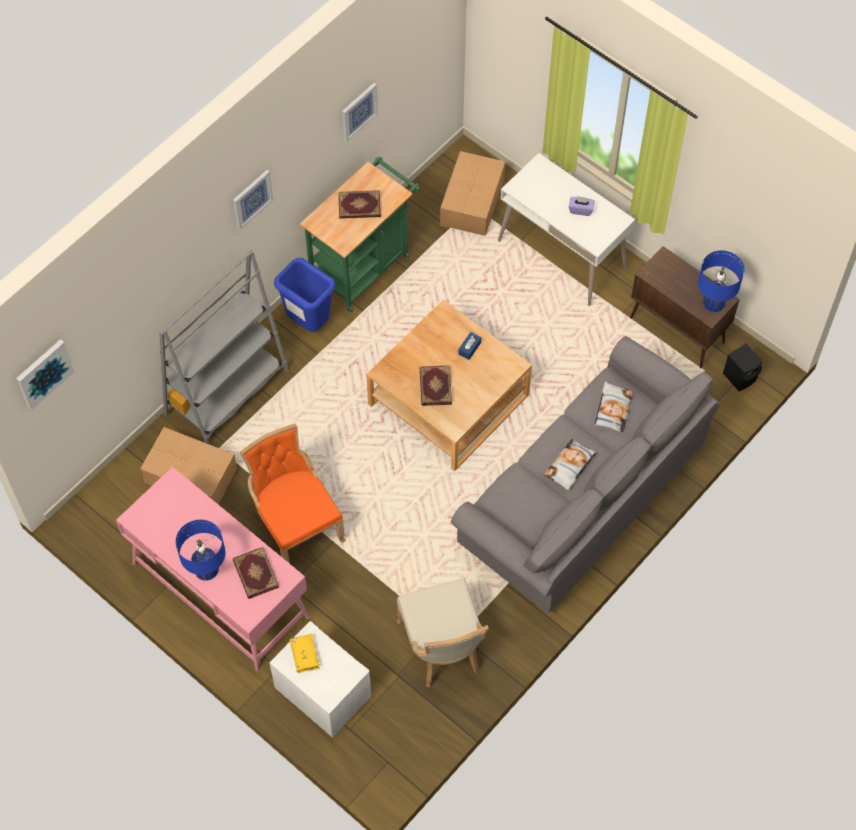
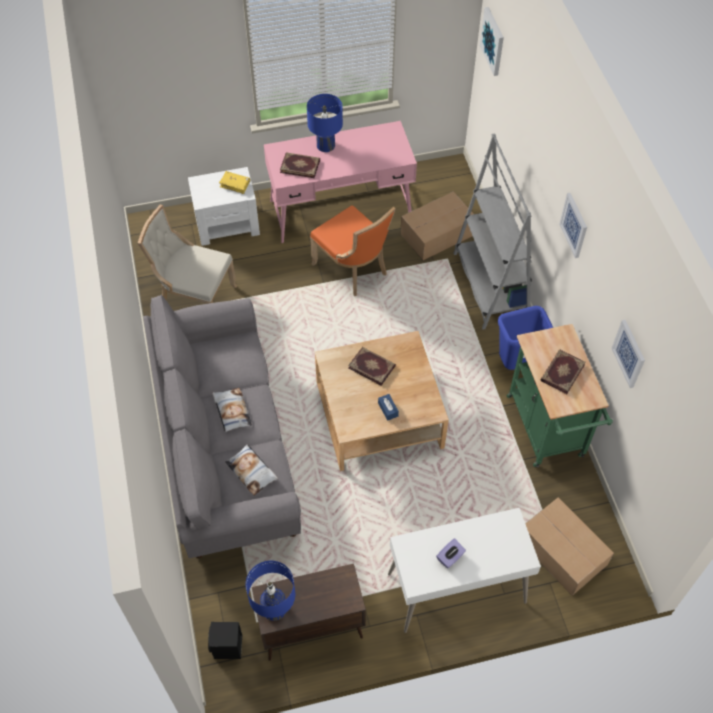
camera: 125 degrees right, 5 degrees down
(296, 525) = (353, 269): orange chair -> orange chair turned 45 degrees clockwise

